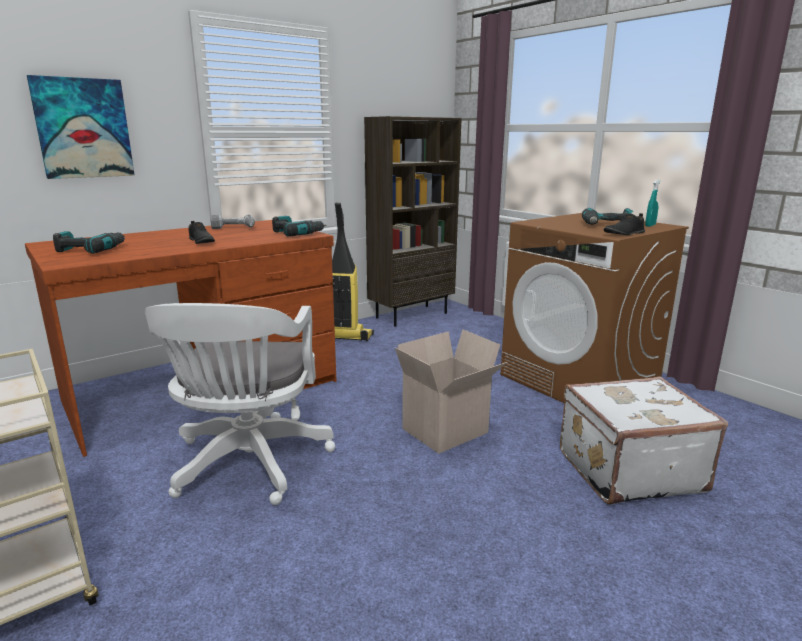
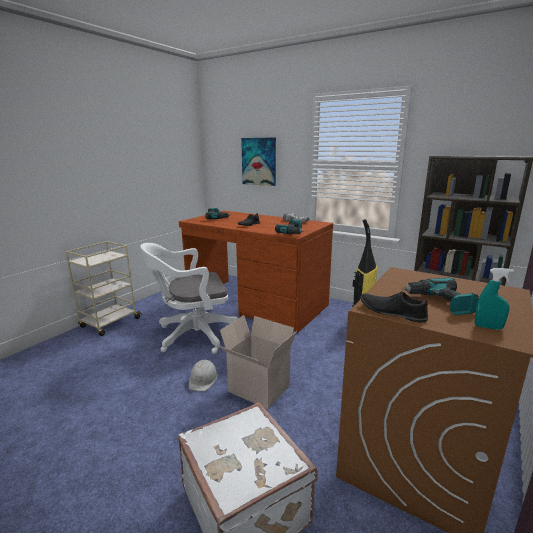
camera: 70 degrees right, 0 degrees up
(395, 470) = (203, 379): none -> white hard hat

